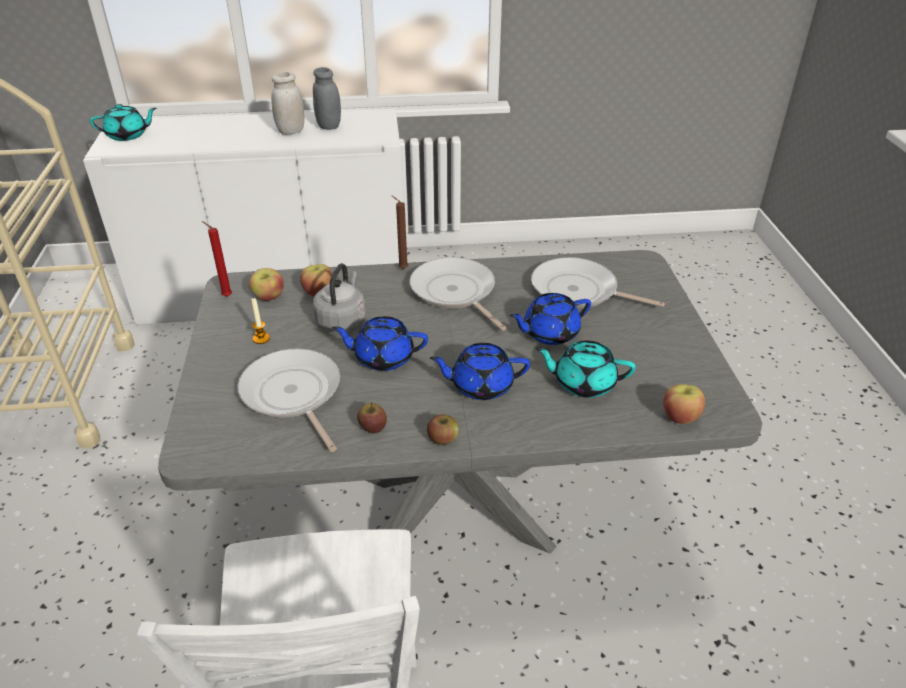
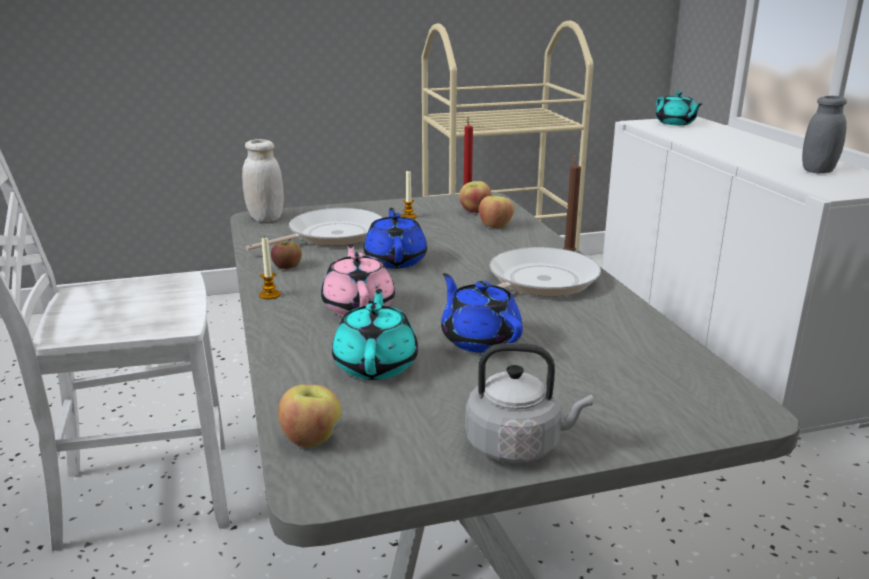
camera: 80 degrees right, 15 degrees down
(291, 131) = (776, 160): white jar -> white jar (265, 218)
(342, 319) = (453, 239): grey kettle -> grey kettle (518, 446)
(443, 439) = (269, 295): apple -> candle
(480, 385) = (359, 306): blue teapot -> pink teapot
(579, 291) = (599, 356): frying pan -> none

